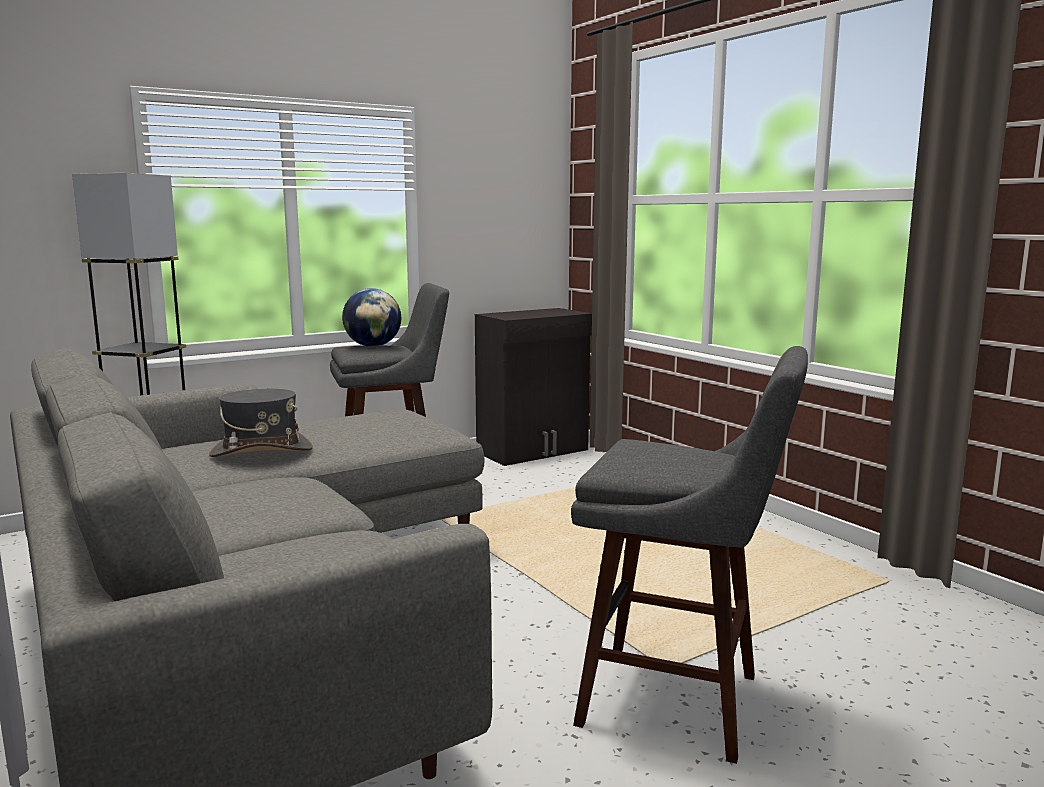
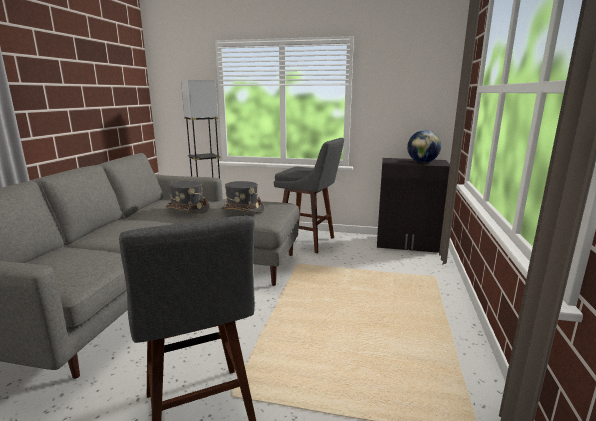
camera: 45 degrees right, 5 degrees up
(364, 430) = (242, 210): none -> grey hat
(373, 346) = (305, 168): globe -> globe (422, 162)

